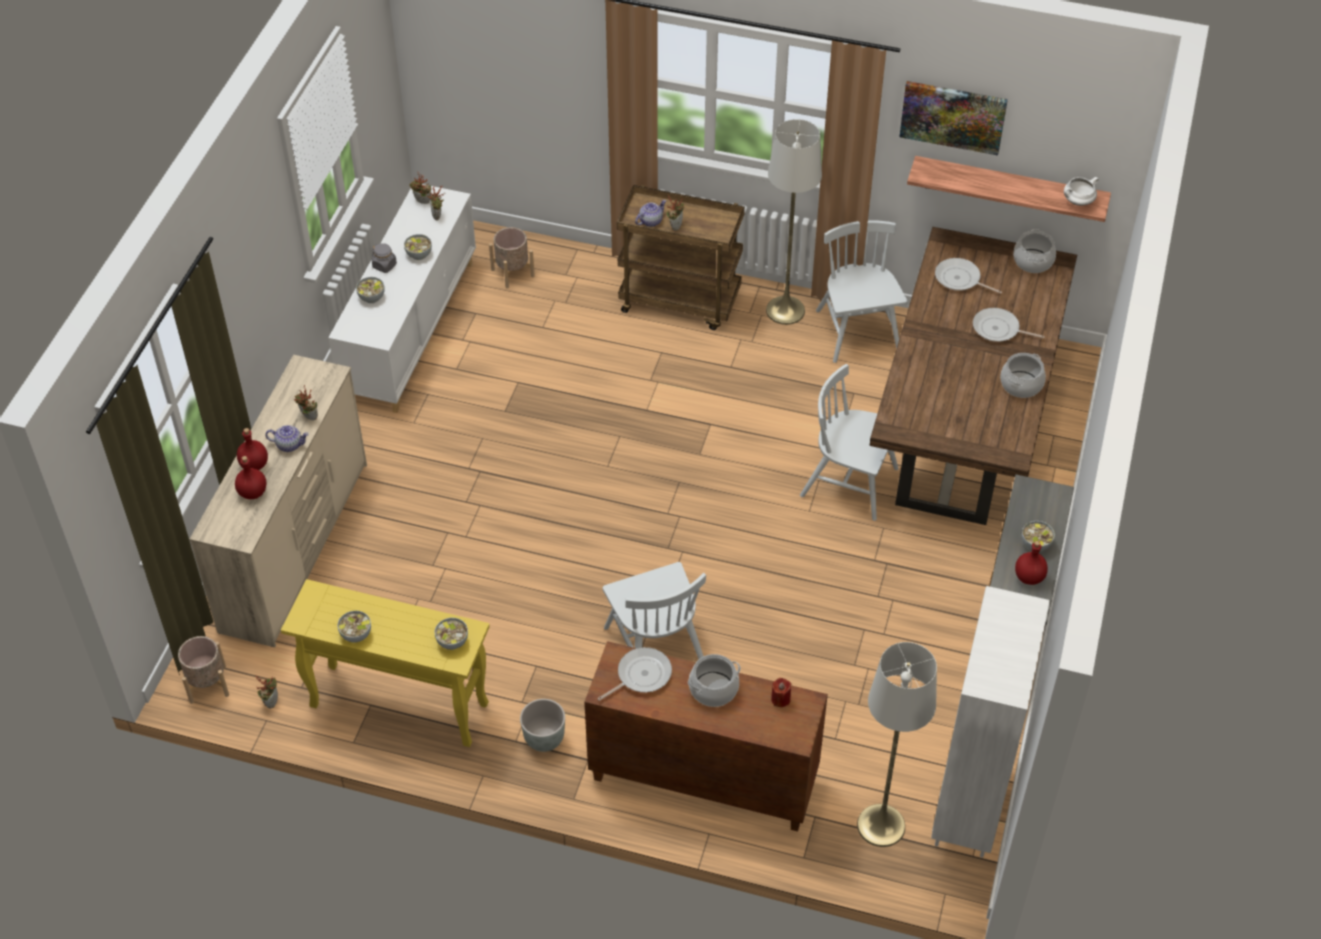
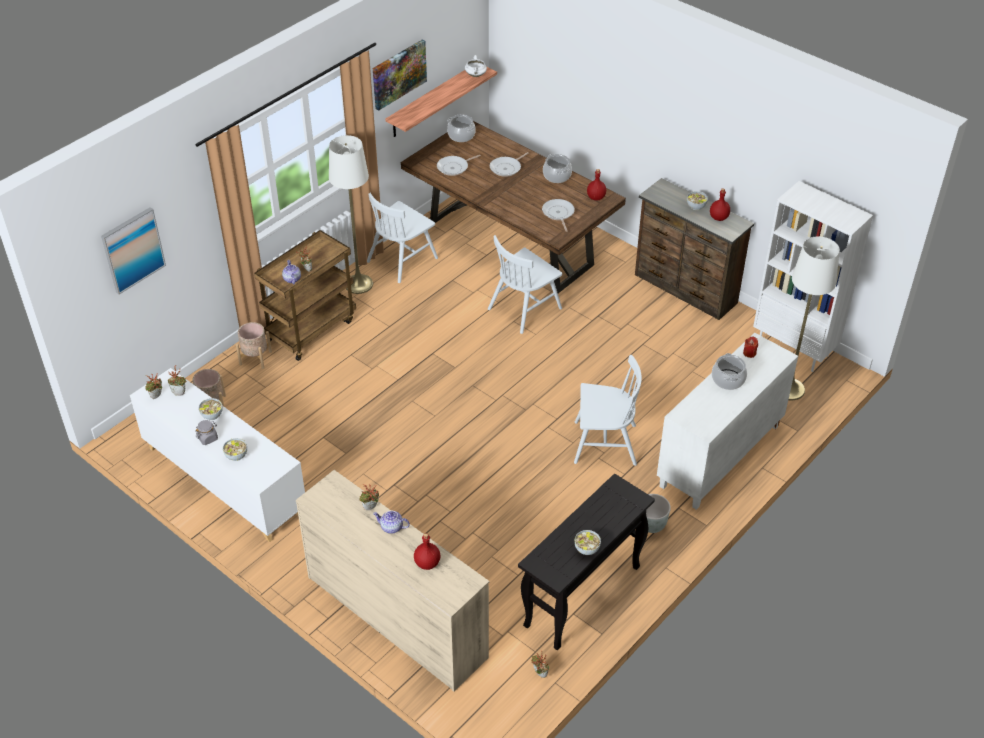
camera: 65 degrees left, 5 degrees down
(208, 684) = (500, 712): beige planter -> beige planter (255, 358)
(255, 465) = (399, 554): red bottle -> red bottle (596, 197)
(289, 445) = (391, 527): teapot -> teapot turned 105 degrees counterclockwise
(397, 705) = (582, 597): yellow console table -> black console table
(452, 641) = (621, 497): bowl -> none
(501, 53) = (133, 250): none -> picture
(641, 675) = (701, 409): frying pan -> frying pan (558, 214)
(701, 779) = (720, 457): brown cabinet -> white cabinet
(857, 332) = (402, 259): white chair -> white chair turned 60 degrees counterclockwise

